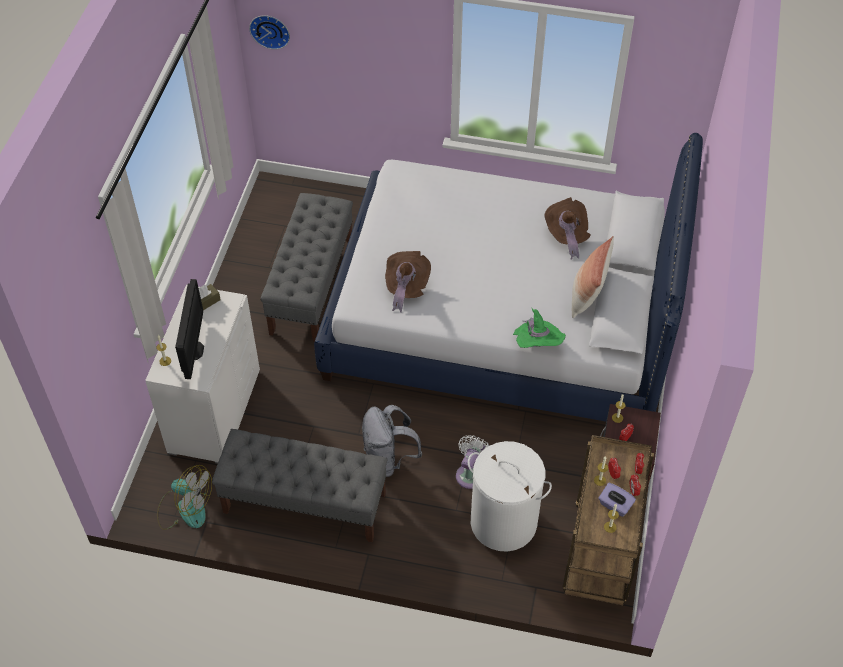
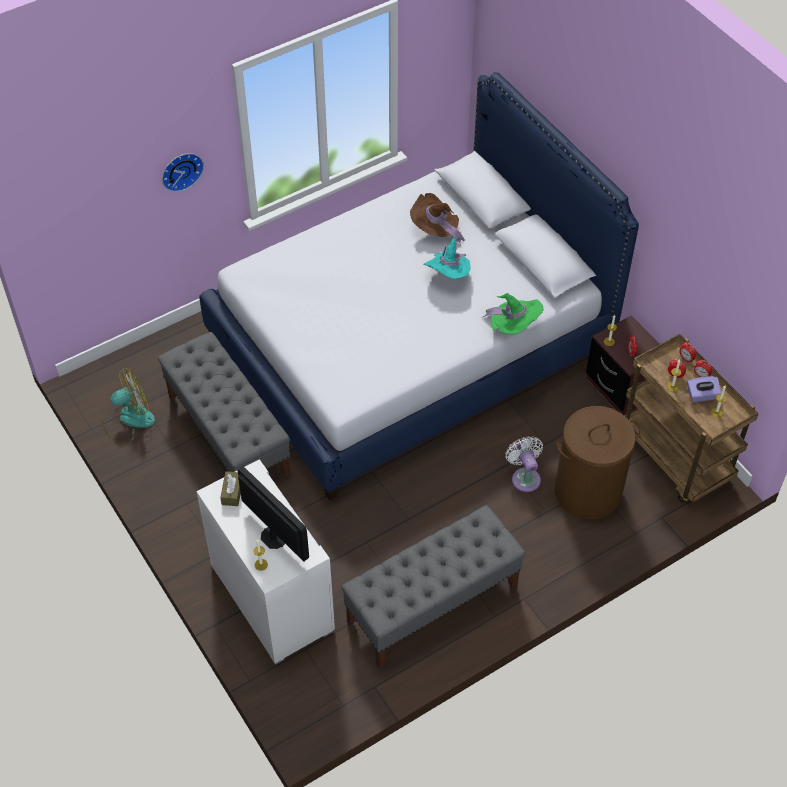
camera: 45 degrees left, 0 degrees up
(185, 508) = (344, 692): fan -> fan (128, 419)
(270, 30) = (51, 212): wall clock -> wall clock (181, 170)
(389, 459) = (454, 517): grey backpack -> none
(406, 287) = (366, 359): brown hat -> none
(504, 522) = (588, 491): white laundry basket -> brown laundry basket
(535, 274) = (448, 276): none -> turquoise hat
(587, 296) = (504, 264): pillow -> none

